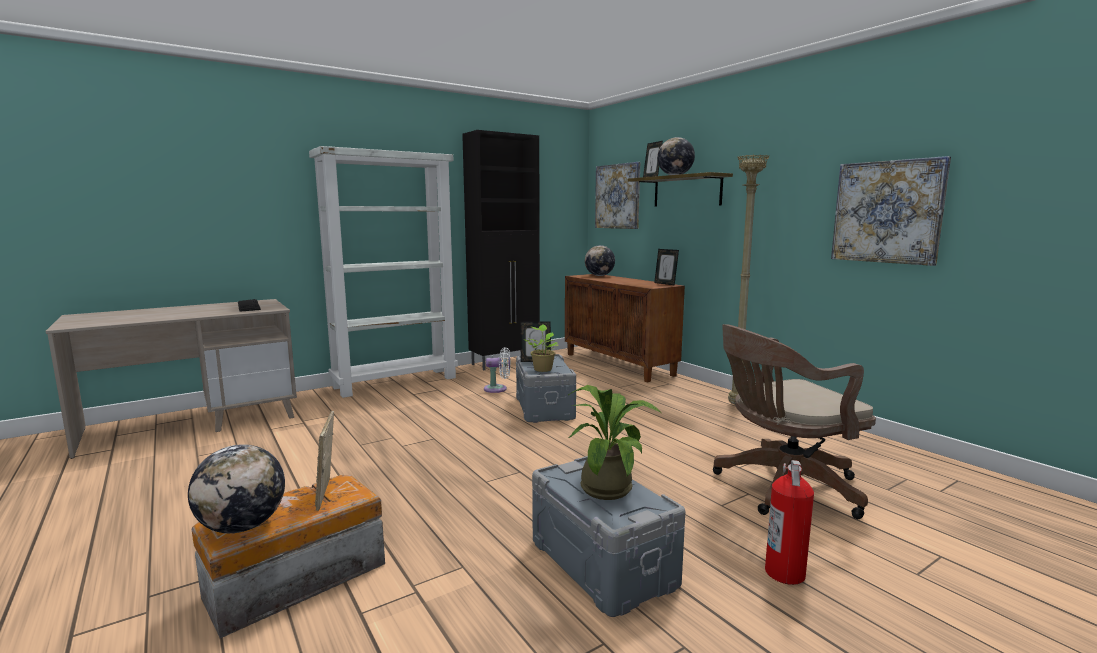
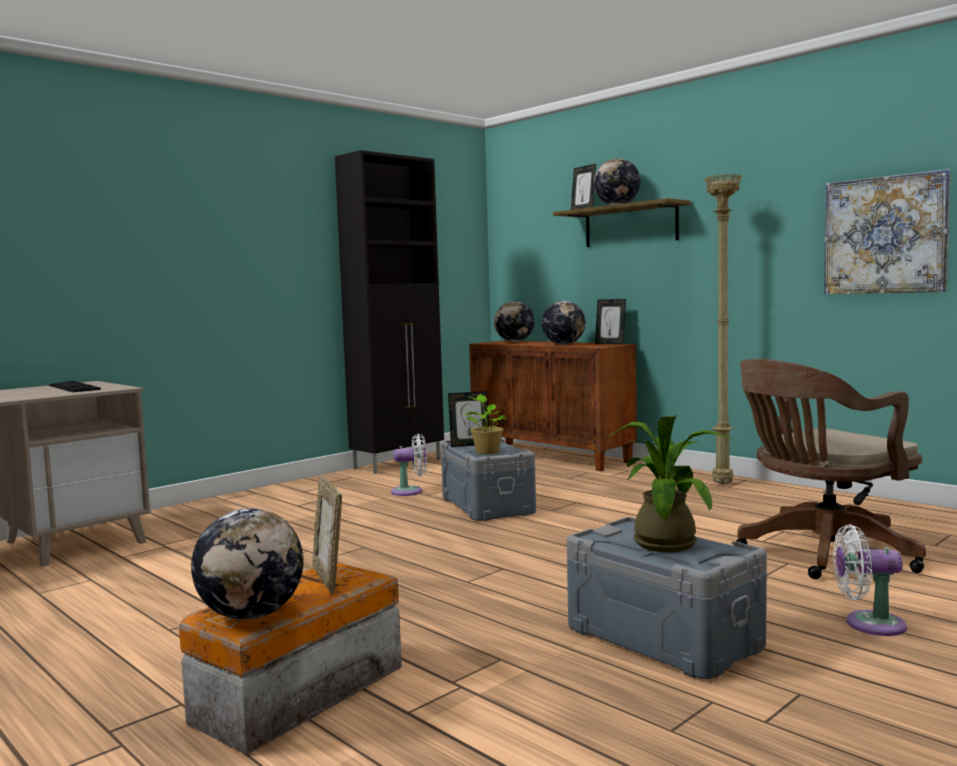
camera: 10 degrees left, 5 degrees down
(396, 382) = (262, 494): white bookcase -> none
(617, 196) = (532, 237): picture -> none
(629, 282) = (563, 344): none -> globe
(785, 573) = (868, 624): fire extinguisher -> white fan

